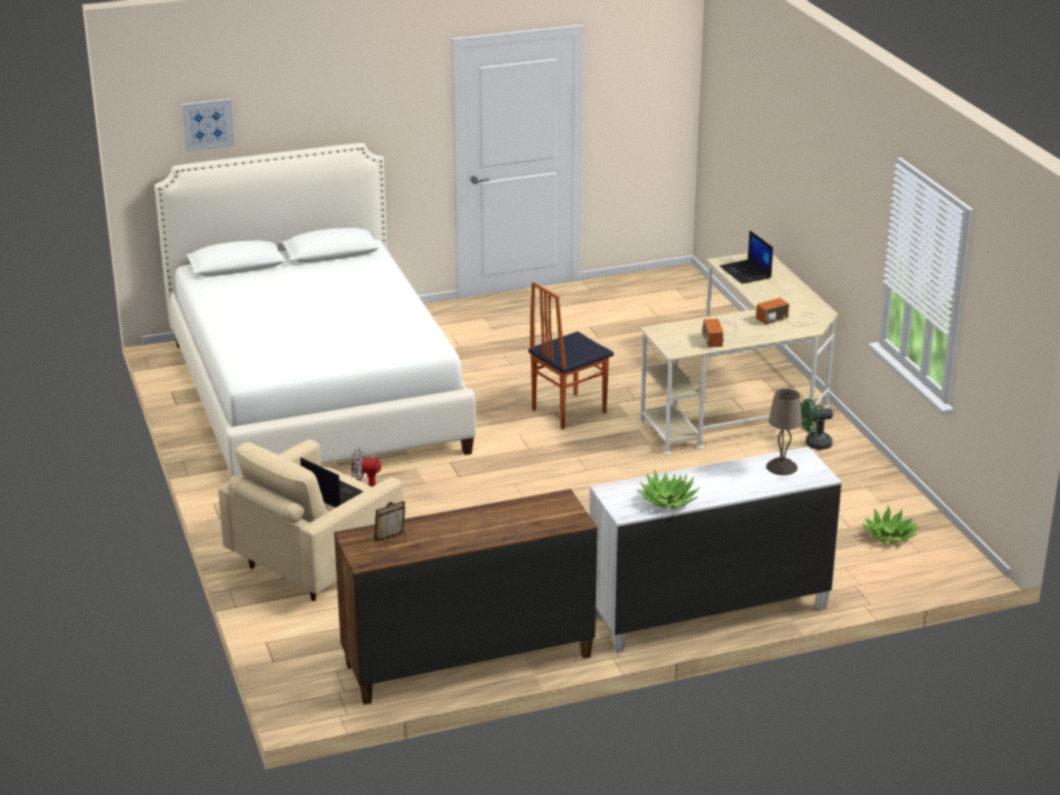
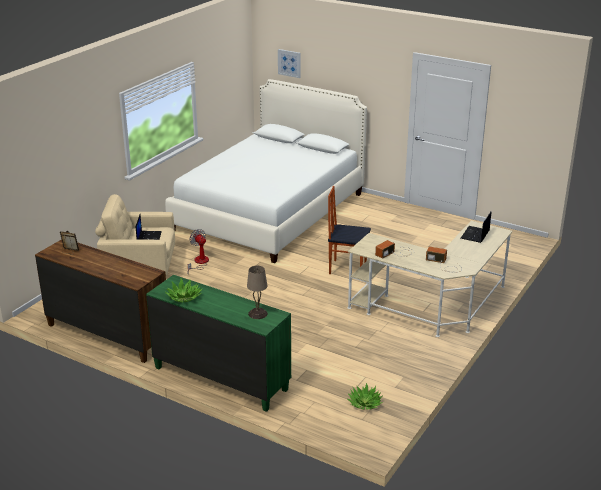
camera: 50 degrees right, 0 degrees up
(707, 611) = (220, 378): white dresser -> green dresser
(814, 444) = (422, 344): green fan -> none

